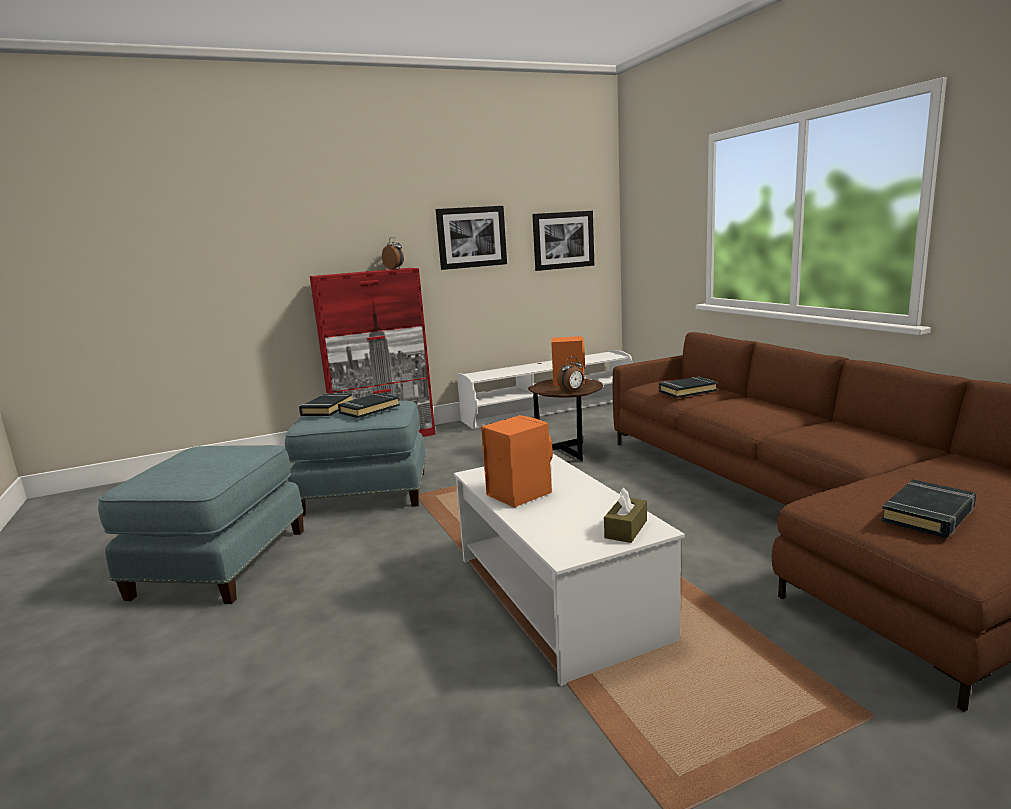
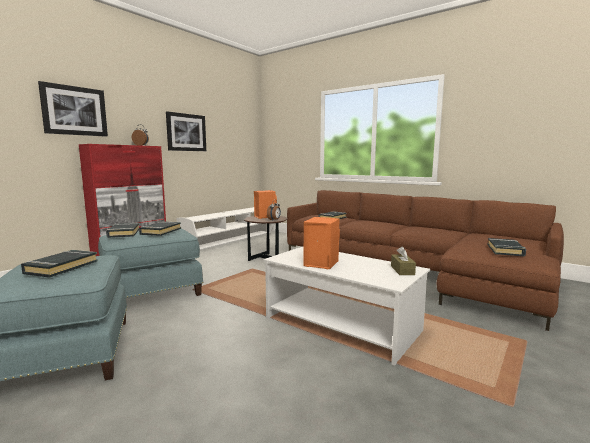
camera: 30 degrees left, 5 degrees down
(201, 462) = (61, 267): none -> black book
(563, 240) = (234, 141): picture -> picture (74, 111)

